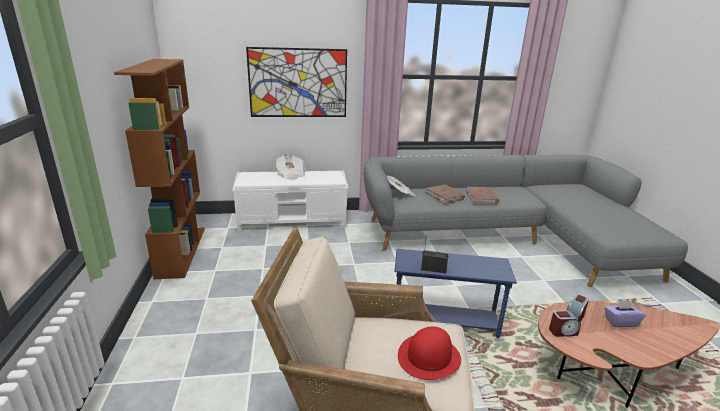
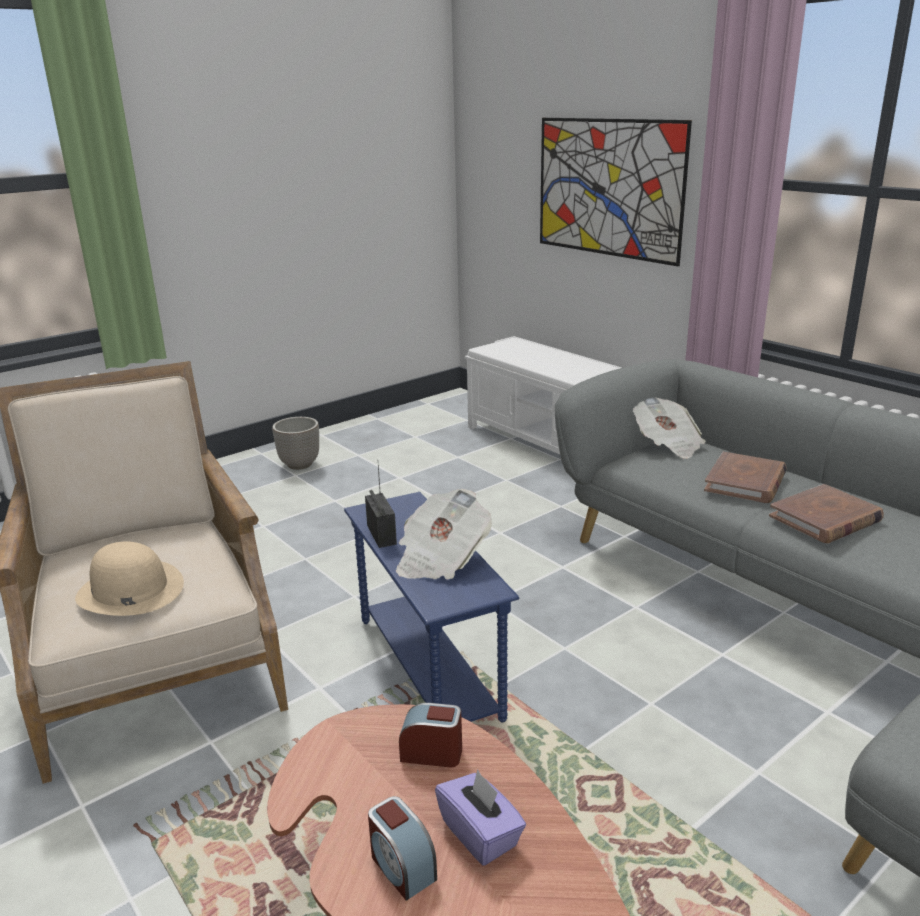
camera: 60 degrees right, 0 degrees up
(181, 251) = (374, 422): brown bookcase -> none
(194, 293) = (299, 465): none -> planter
(291, 175) = (565, 359): newspaper -> newspaper (440, 559)
(429, 357) = (130, 590): red hat -> beige hat
(562, 331) = (360, 743): alarm clock -> alarm clock (401, 867)

